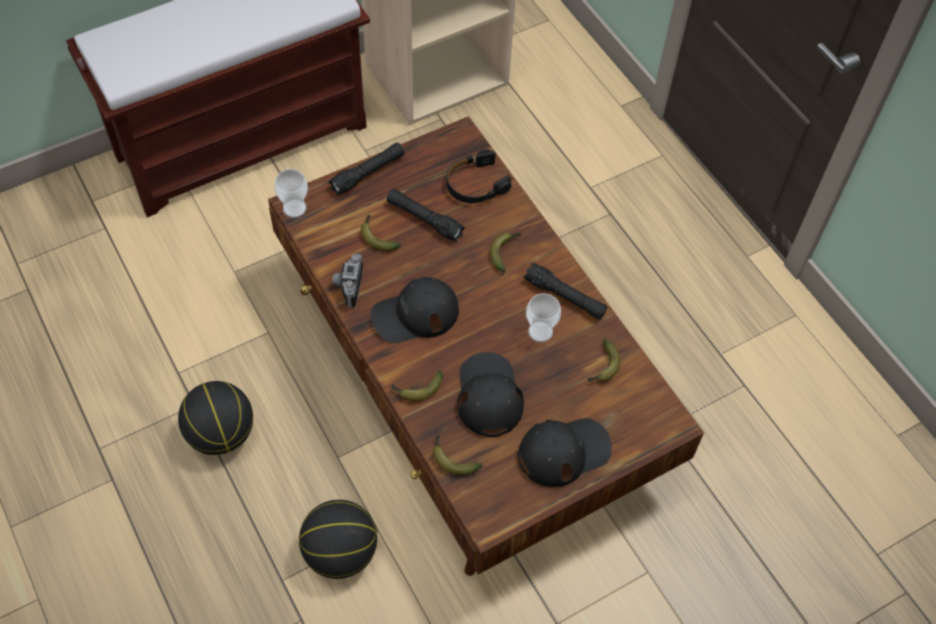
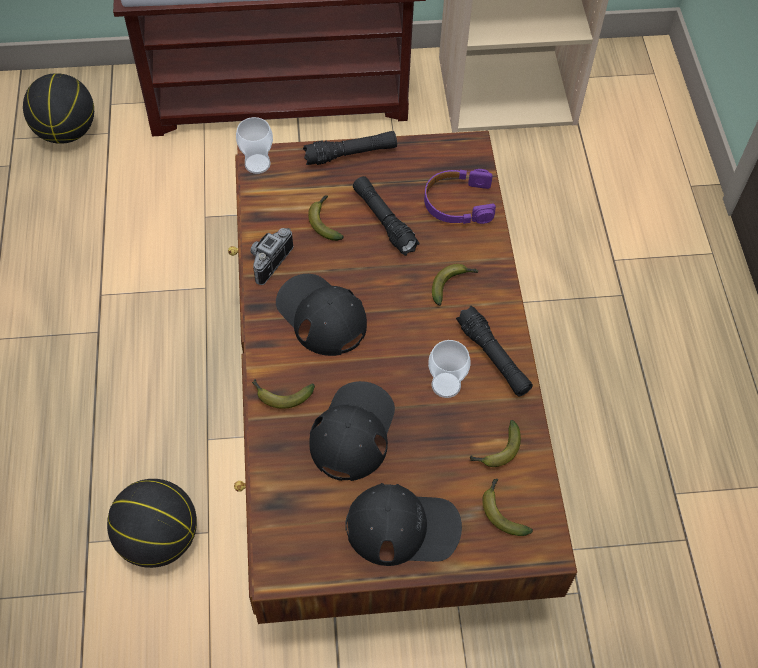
camera: 25 degrees right, 0 degrees up
(221, 434) = (108, 371): basketball -> basketball (66, 132)
(415, 314) = (321, 315): black cap -> black cap turned 45 degrees clockwise
(452, 459) = (277, 485): banana -> banana (502, 511)
(475, 184) = (458, 203): black headphones -> purple headphones

